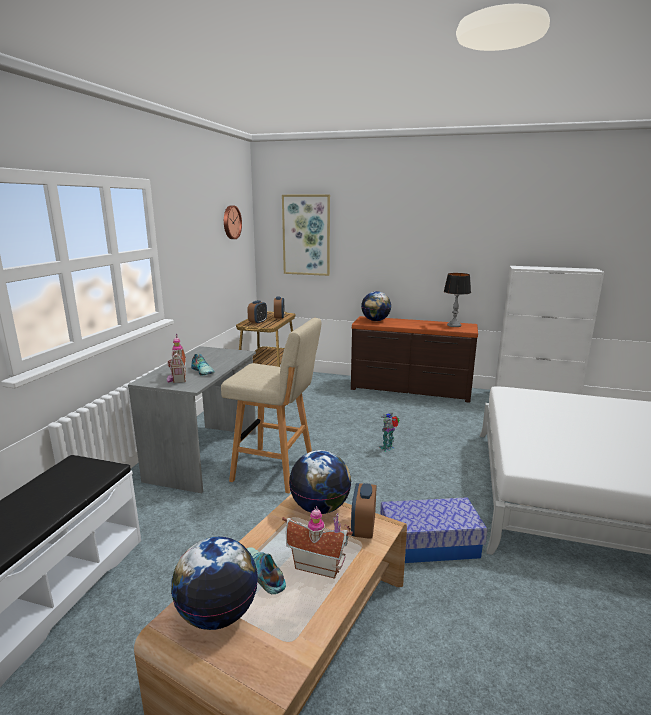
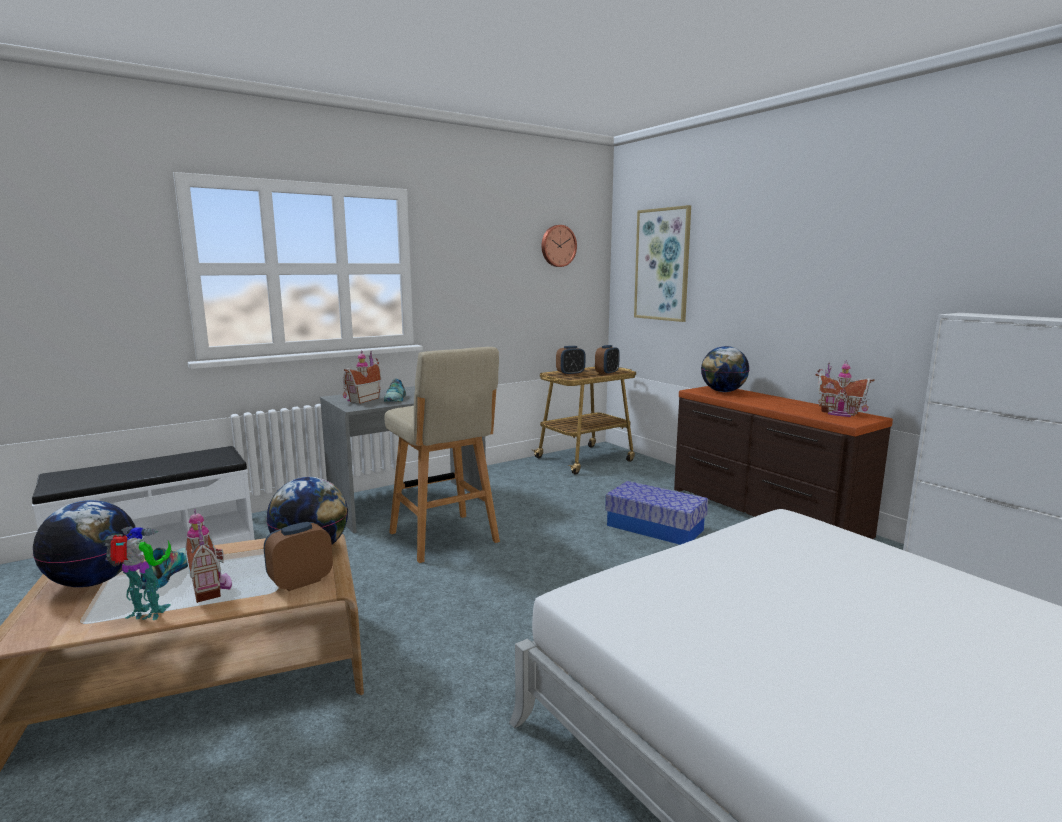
camera: 40 degrees right, 5 degrees down
(388, 448) = (604, 563): toy robot -> toy robot (148, 614)
(429, 544) = (463, 675): storage box -> storage box (655, 527)
(454, 325) = (839, 413): table lamp -> toy house

